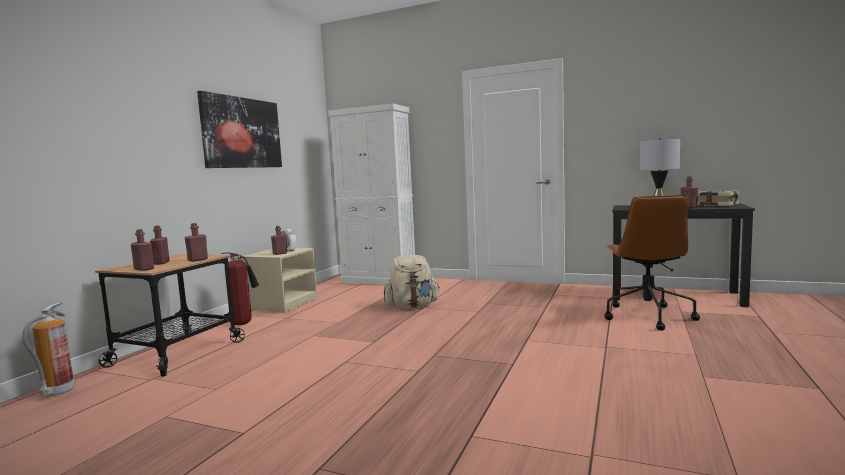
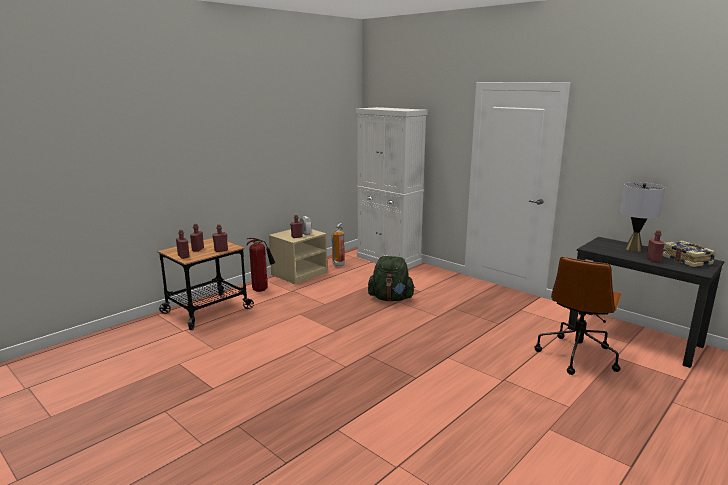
camera: 20 degrees right, 10 degrees up
(58, 393) = (132, 329): fire extinguisher -> fire extinguisher (338, 265)
(242, 133) = (275, 135): picture -> none
(412, 306) = (391, 298): beige backpack -> green backpack

